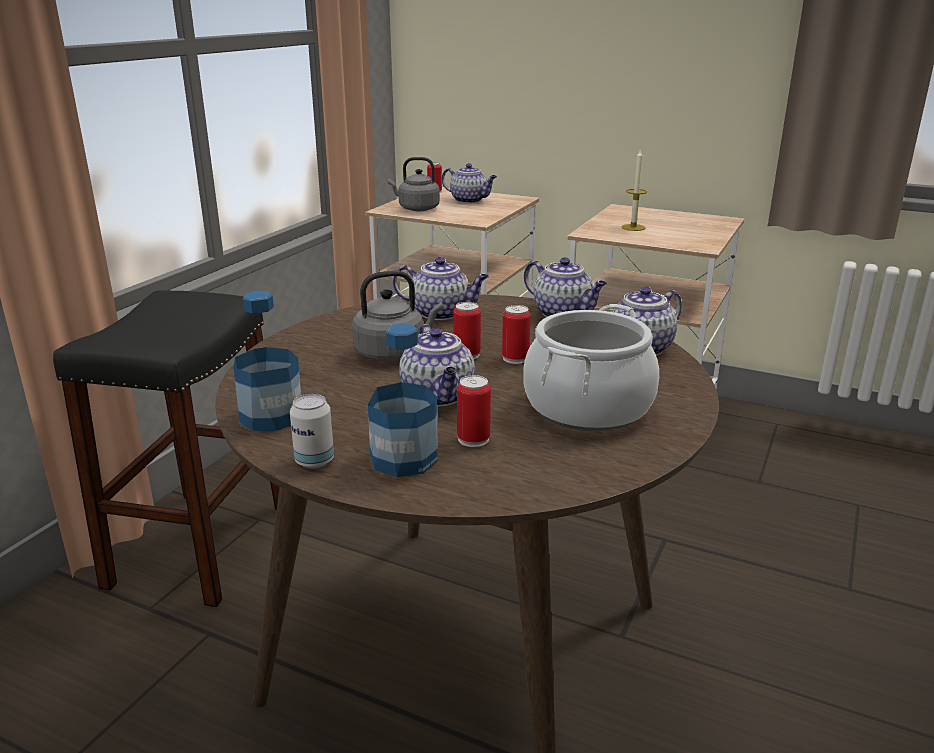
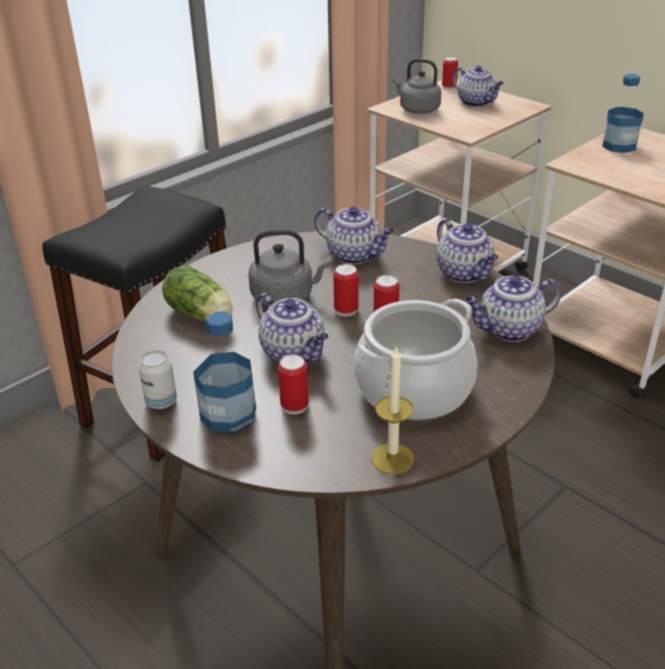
camera: 20 degrees right, 10 degrees up
(271, 416) = (153, 349): bottle -> bottle (619, 146)
(309, 380) = (202, 316): none -> lettuce
(439, 396) = (294, 353): teapot -> teapot turned 45 degrees counterclockwise
(633, 227) = (623, 161): candle -> candle (392, 459)

